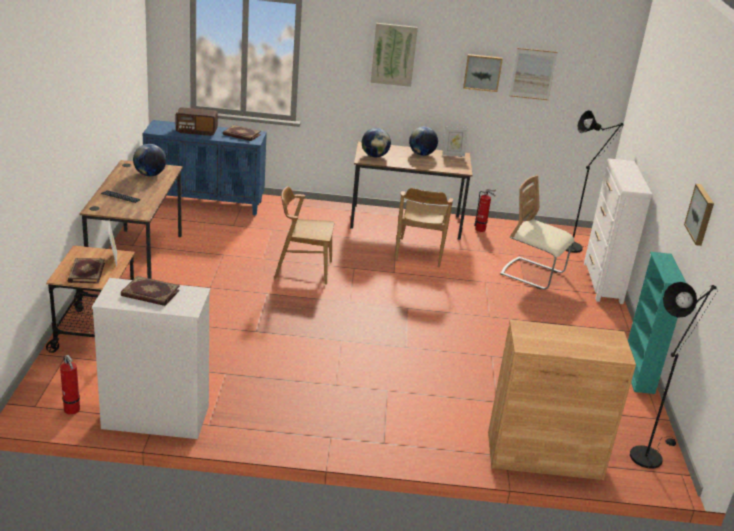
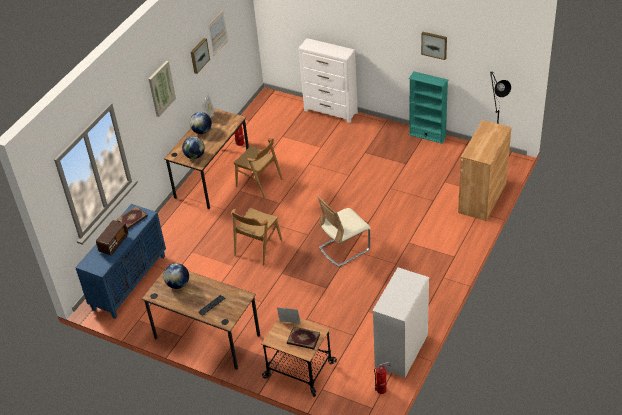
camera: 60 degrees left, 15 degrees up
(150, 293) = (397, 294): book -> none
(532, 274) = (309, 139): beige chair -> beige chair (344, 248)
(575, 246) = (282, 107): black floor lamp -> none

